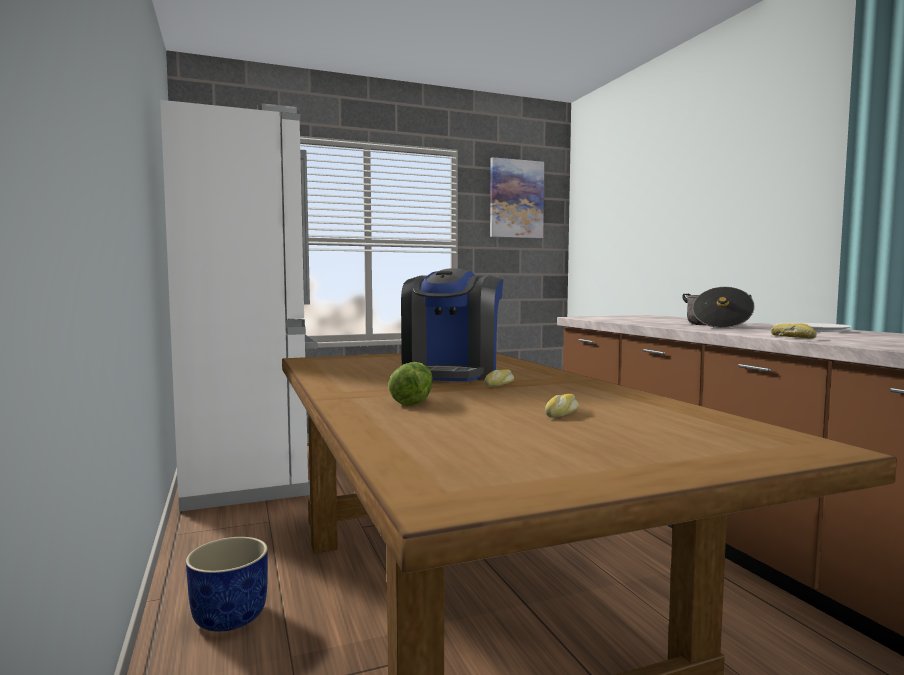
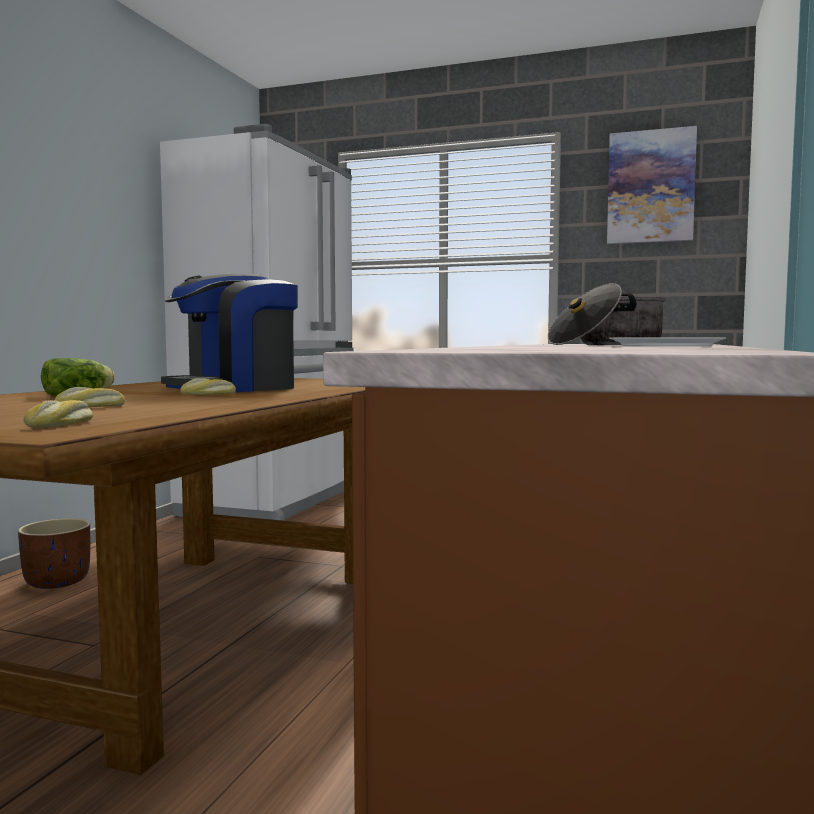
camera: 40 degrees right, 0 degrees up
(231, 616) = (58, 582): blue planter -> brown planter
(793, 337) = (492, 346): bread -> bread (62, 424)

